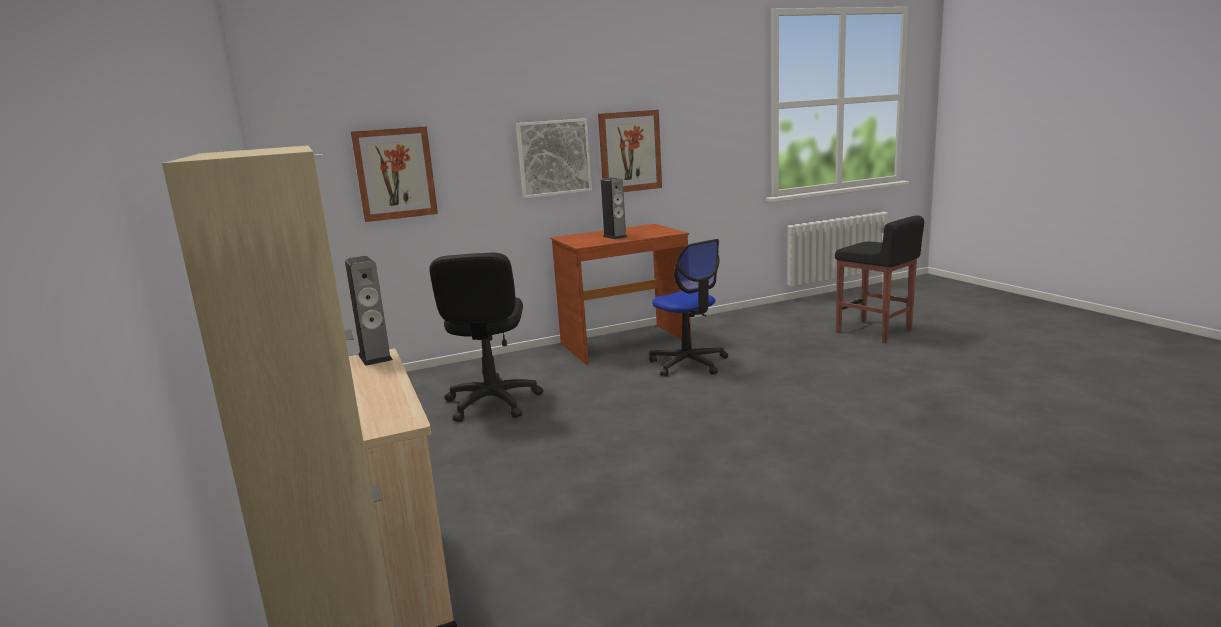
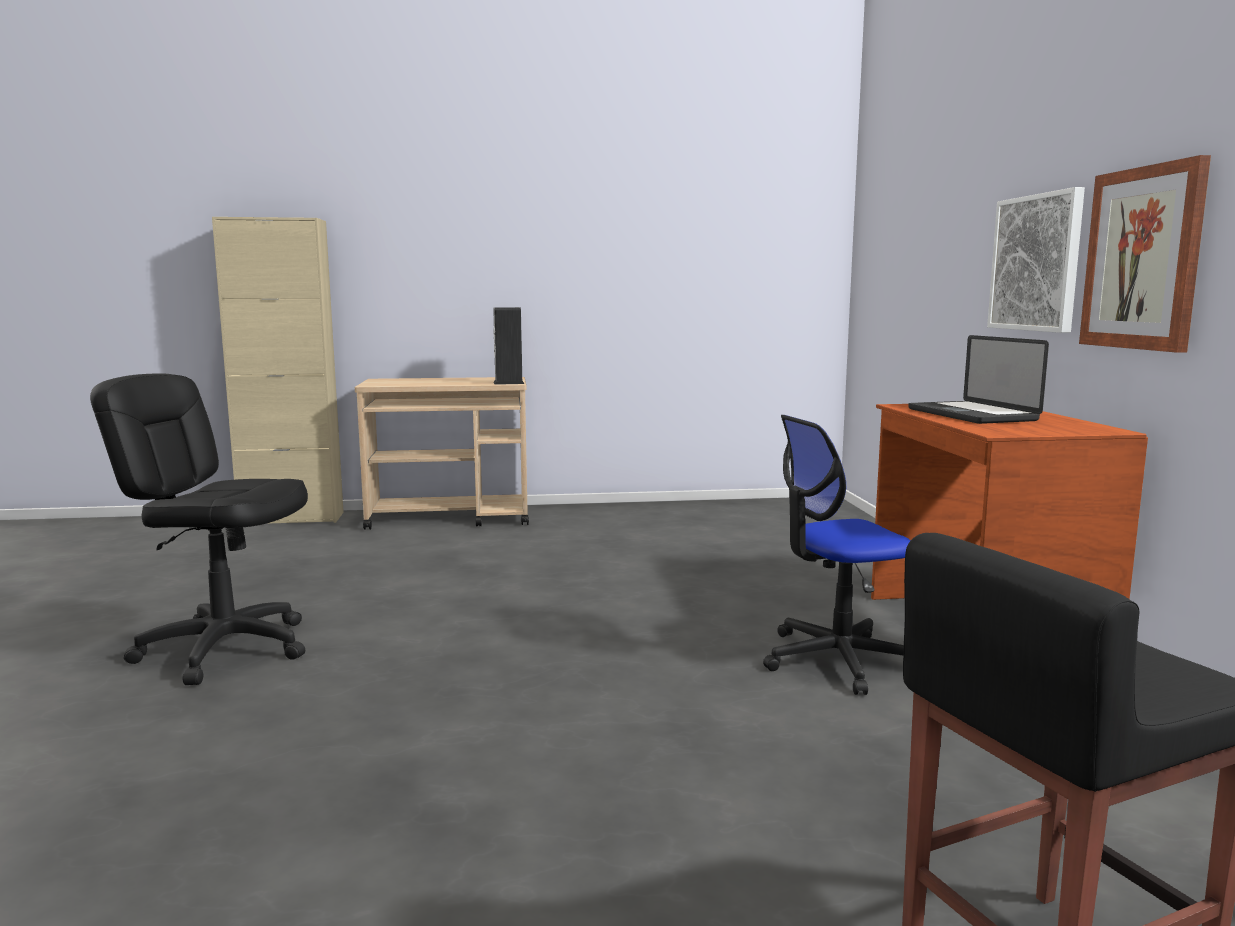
camera: 105 degrees right, 5 degrees down
(395, 173) = (910, 272): picture -> none
(492, 403) = (747, 550): black office chair -> black office chair (225, 649)
(615, 236) = (971, 415): speaker -> laptop

